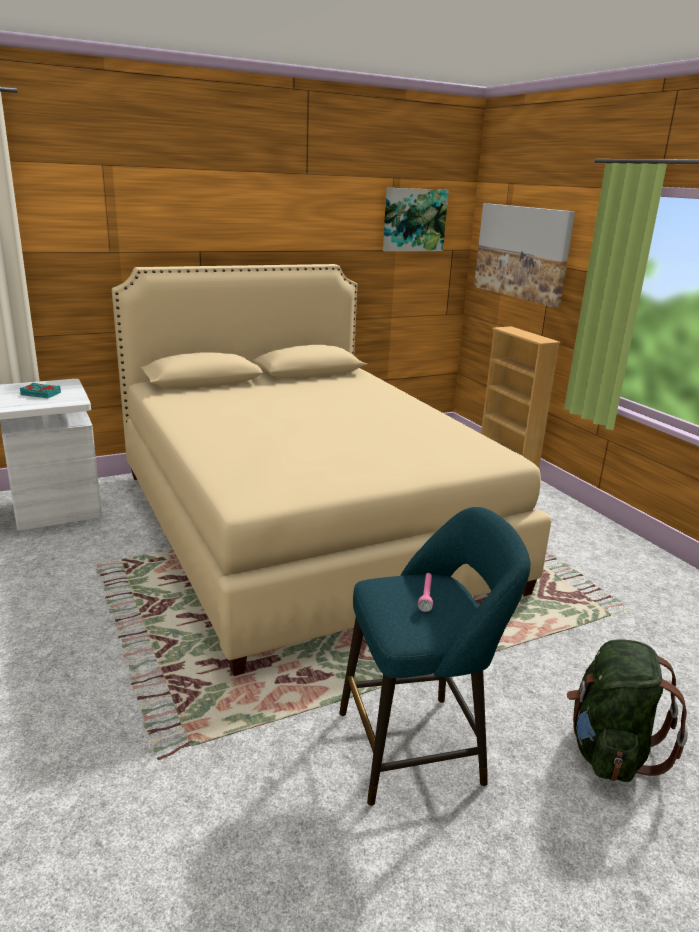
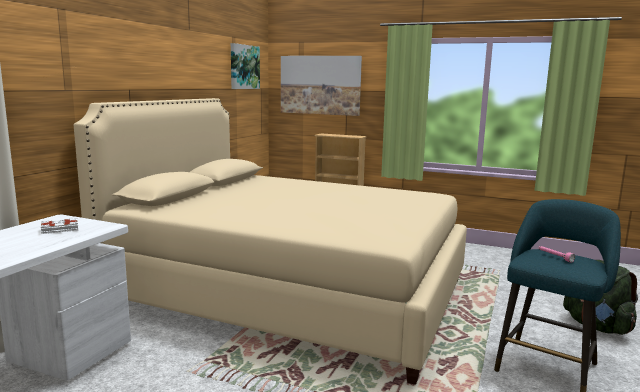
camera: 40 degrees left, 10 degrees down
(40, 394) = (60, 229): turquoise book -> white book

